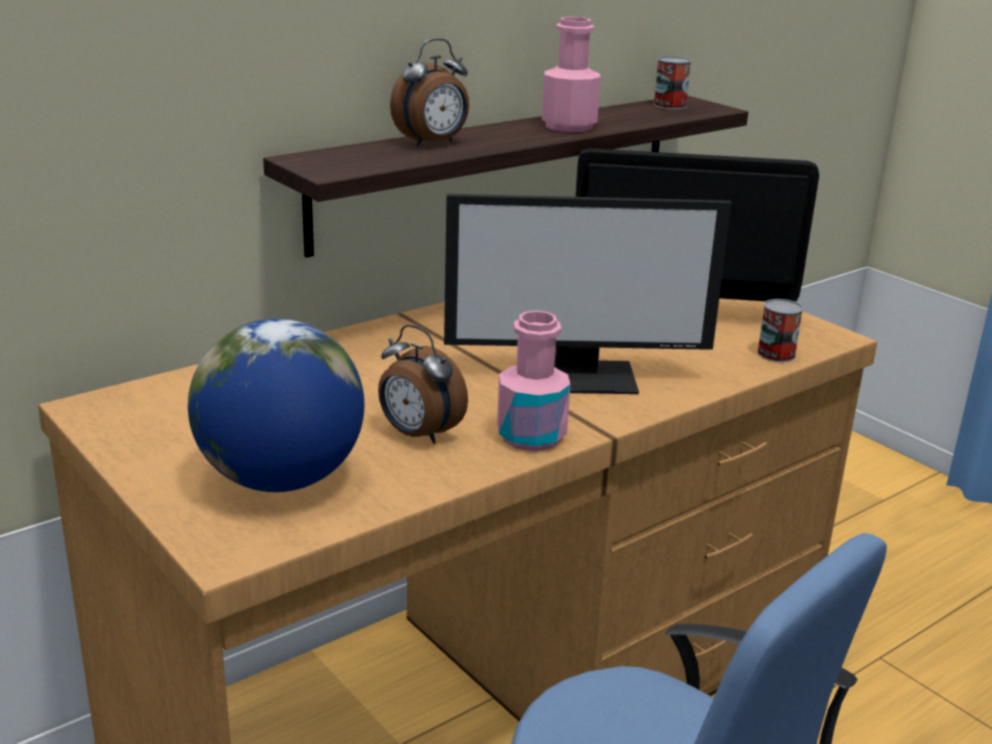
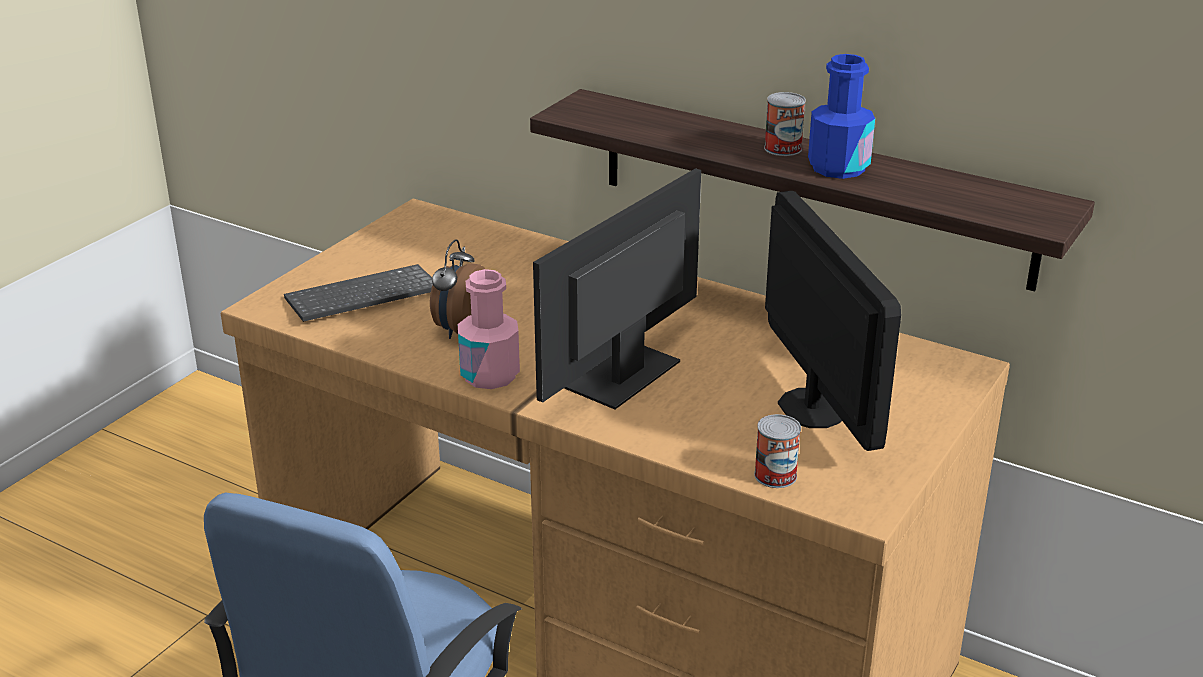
camera: 70 degrees right, 5 degrees up
(281, 479) = (362, 298): globe -> keyboard
(433, 143) = (693, 129): alarm clock -> none
(569, 126) = (838, 167): pink bottle -> blue bottle
(577, 376) = (622, 375): monitor -> monitor turned 60 degrees clockwise
(669, 105) = (1014, 199): can -> can (783, 148)

